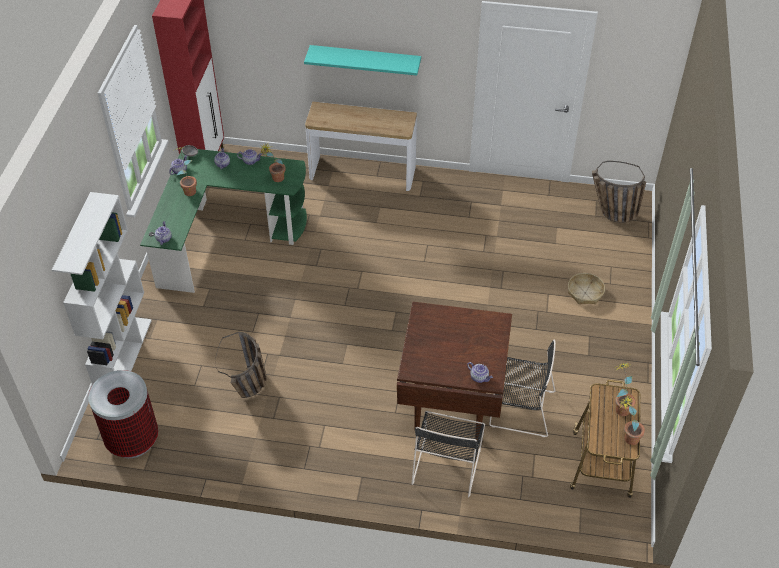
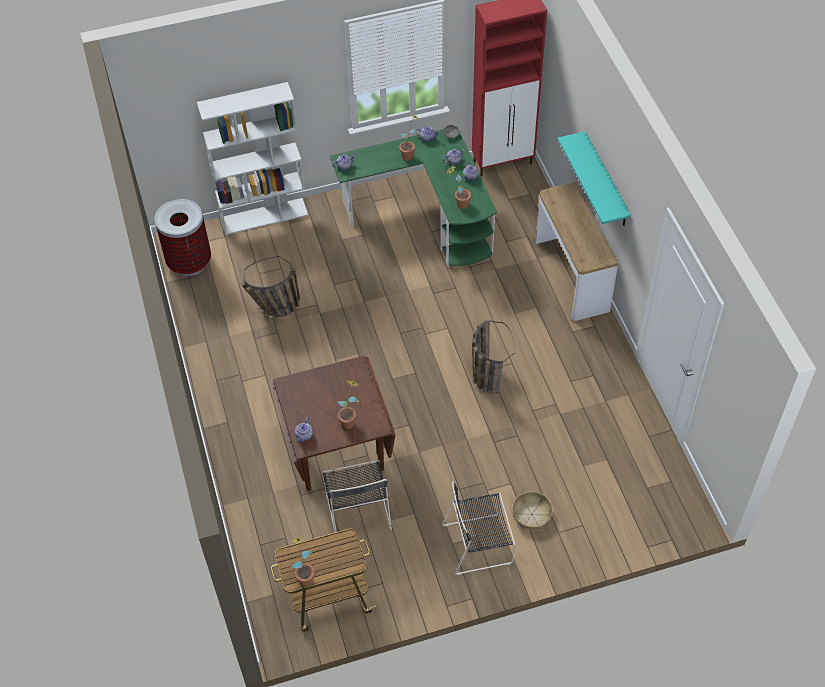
camera: 65 degrees right, 5 degrees up
(447, 463) = (270, 476): black chair -> black chair (479, 543)
(610, 213) = (660, 500): basket -> basket (485, 372)
(619, 406) = (338, 559): potted plant -> potted plant (350, 420)

